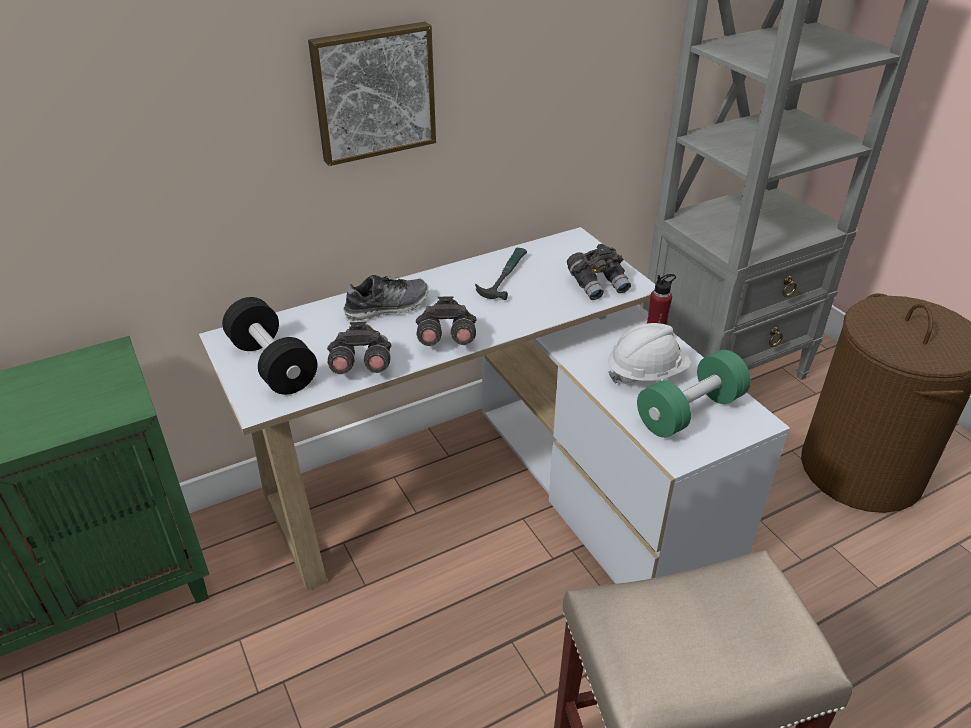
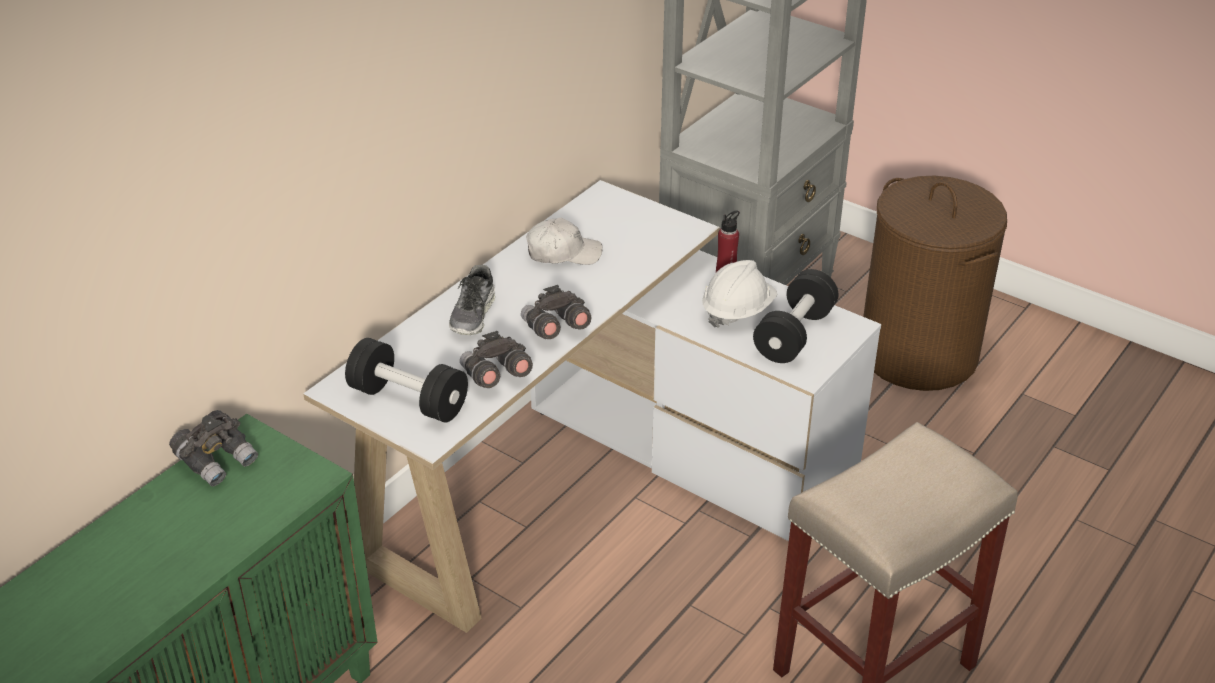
camera: 25 degrees left, 0 degrees up
(373, 92) = (431, 103): picture -> none
(387, 308) = (473, 315): shoe -> shoe turned 150 degrees clockwise
(504, 277) = (563, 253): hammer -> white cap
(598, 284) = (657, 237): grey binoculars -> grey binoculars (217, 460)
(690, 412) = (794, 334): green dumbbell -> black dumbbell

